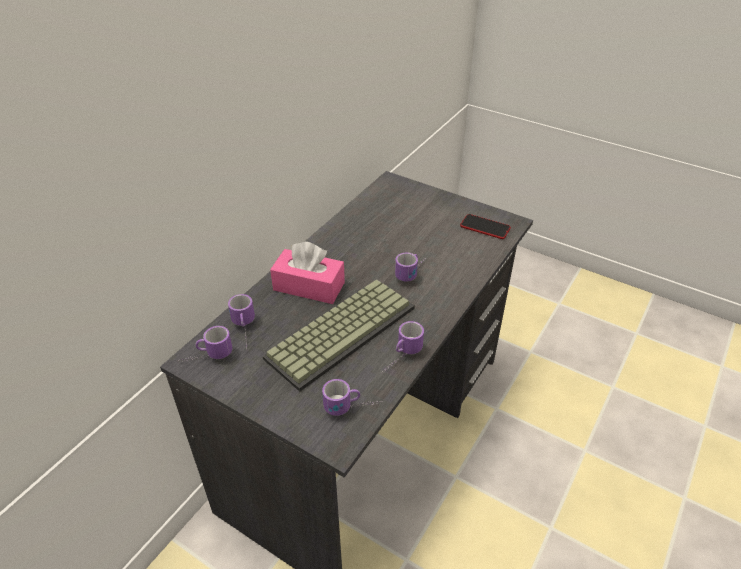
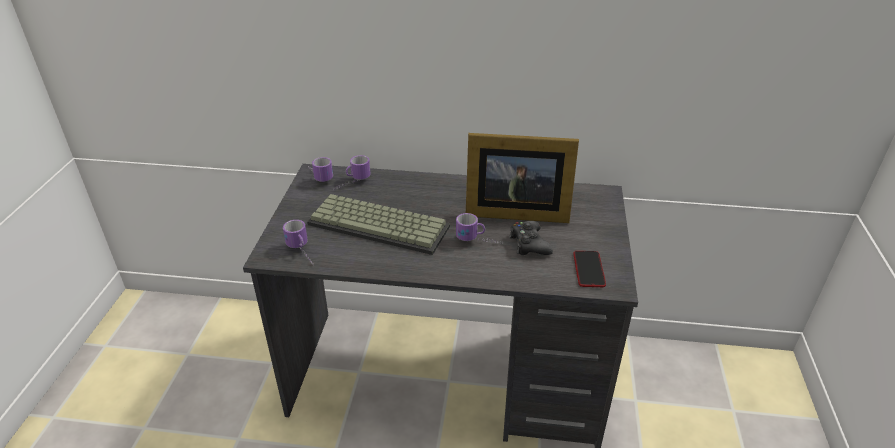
camera: 65 degrees right, 5 degrees down
(309, 286) = (420, 194): pink tissue box -> none
(380, 237) = (513, 211): none -> picture frame
(400, 359) = (366, 263): mug -> none
(434, 245) = (529, 244): none -> black game controller

